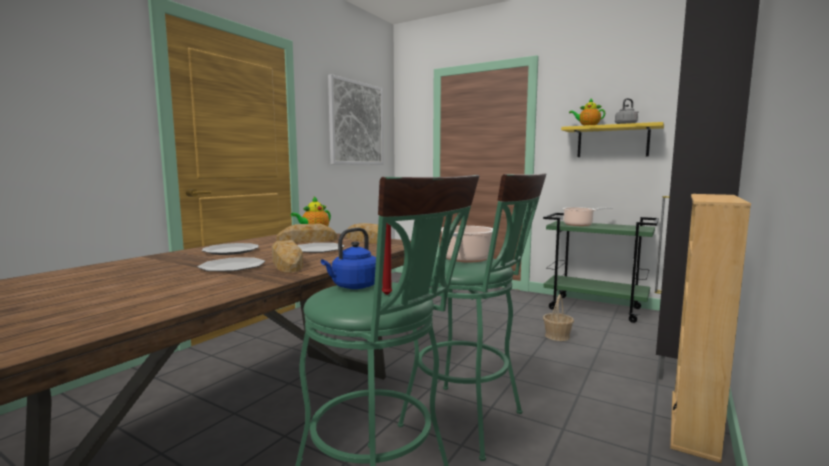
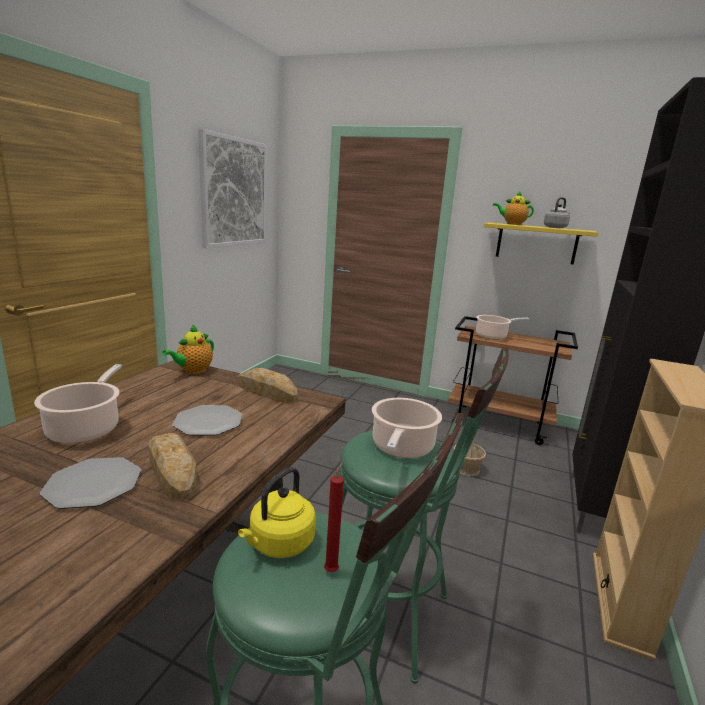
camera: 10 degrees left, 10 degrees up
(232, 251) = (86, 428): plate -> cooking pot
(307, 240) = (187, 393): bread -> none
(353, 286) = (279, 544): blue kettle -> yellow kettle
(595, 308) = (499, 424): green cart -> brown cart

